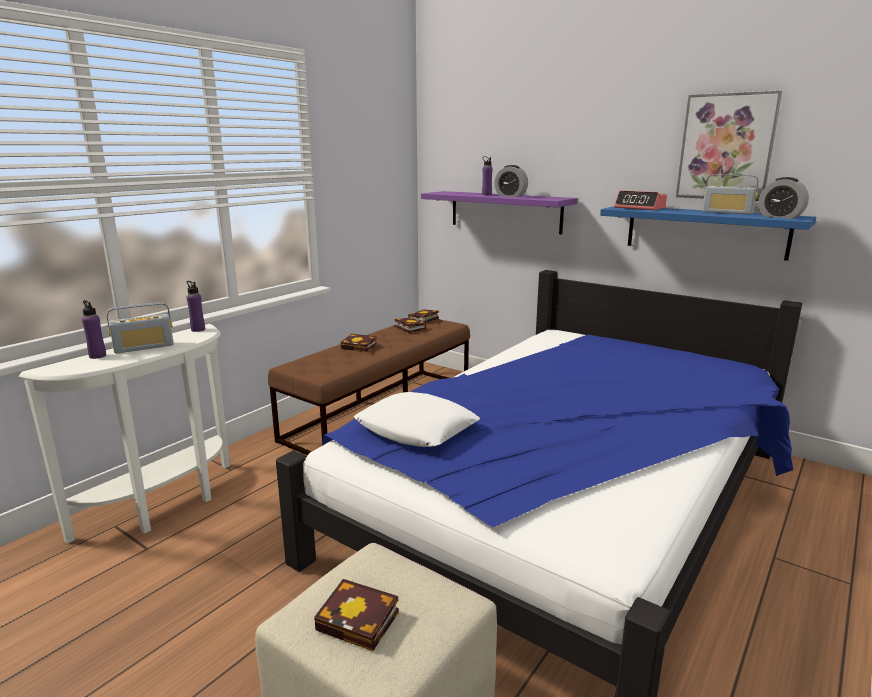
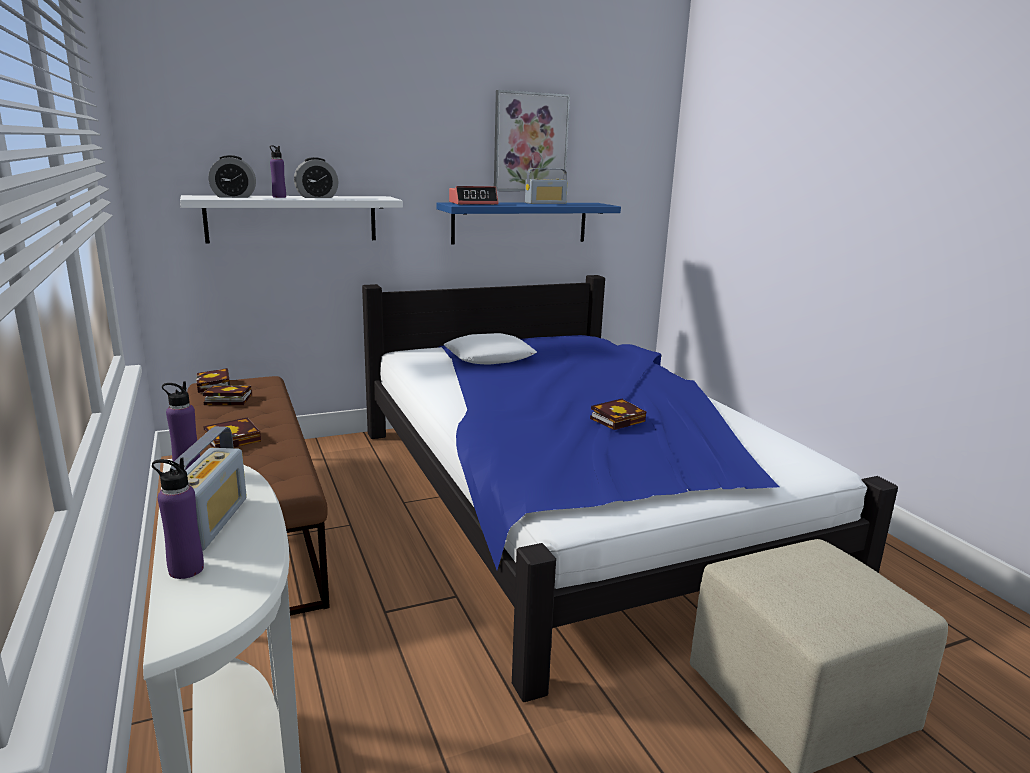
camera: 60 degrees left, 0 degrees up
(361, 621) = (840, 596): book -> book (618, 419)
(416, 429) = (574, 464): white pillow -> white pillow (490, 357)
(505, 211) = (292, 218): purple shelf -> white shelf
(780, 217) = (589, 204): alarm clock -> alarm clock (234, 197)

